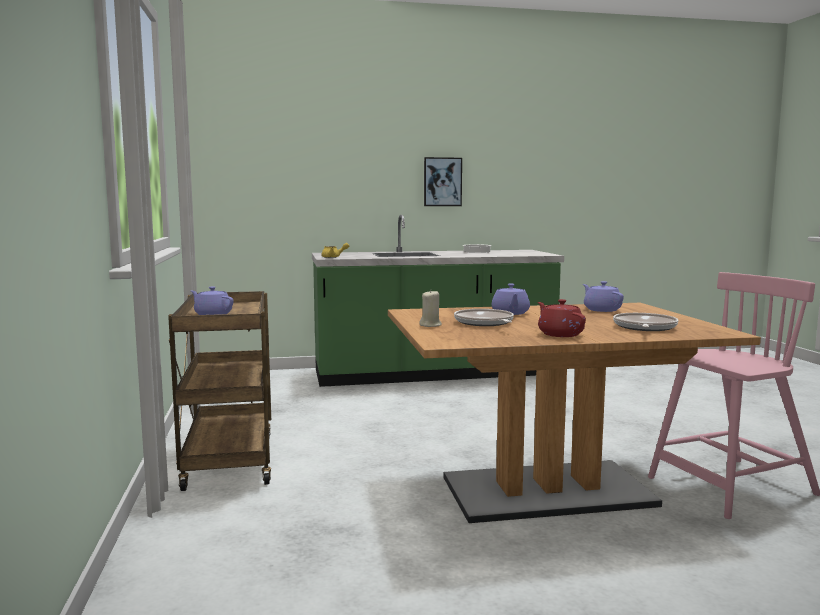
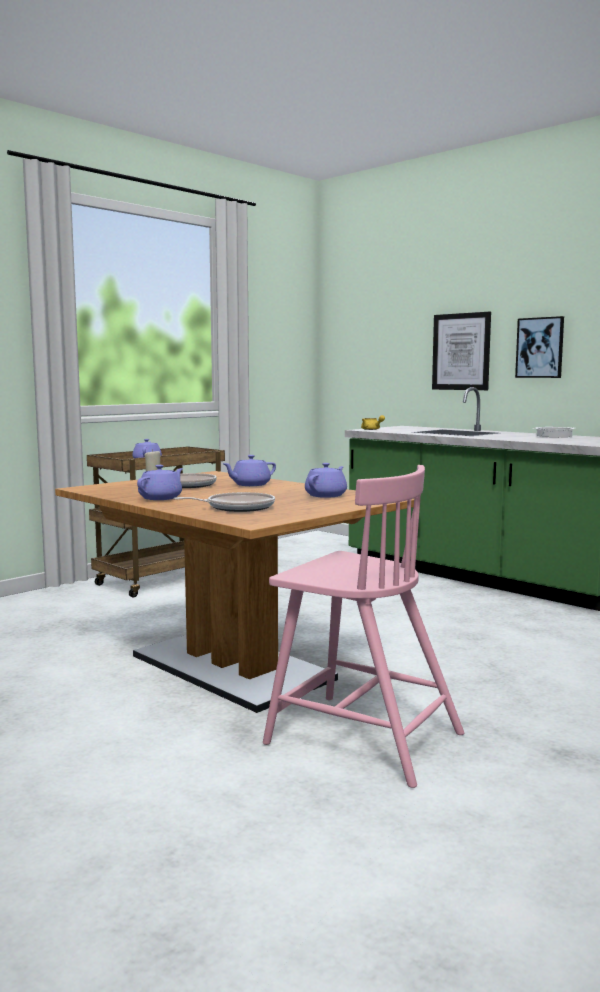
camera: 55 degrees right, 0 degrees up
(369, 183) = (461, 351): none -> picture
(559, 334) = (161, 498): red teapot -> purple teapot

